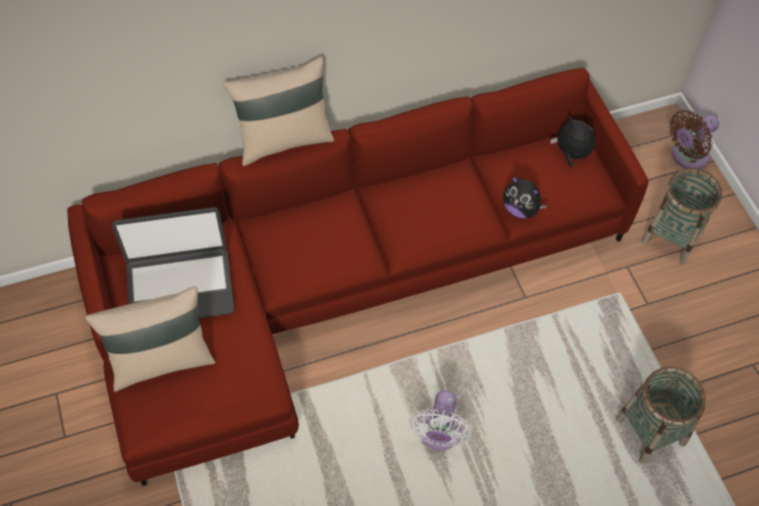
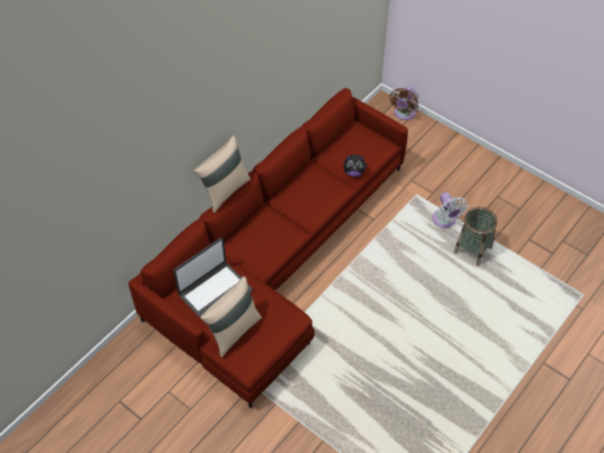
camera: 30 degrees left, 5 degrees down
(439, 435) = (378, 304): white fan -> white fan (445, 221)
(571, 154) = (359, 135): plush toy -> none
(671, 237) = (422, 156): basket -> none

